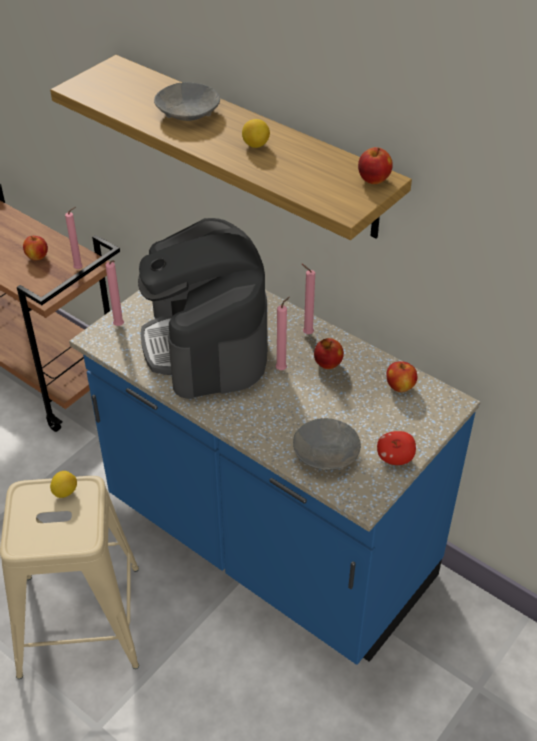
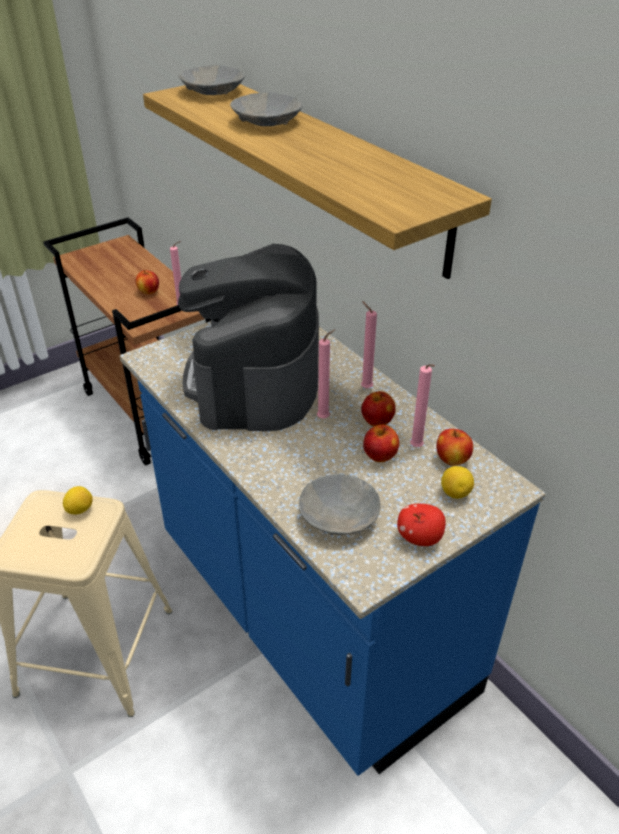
camera: 15 degrees right, 5 degrees down
(116, 78) = (212, 91): none -> grey bowl
(120, 326) = (175, 350): pink candle -> pink candle (417, 448)
(255, 145) = (323, 152): lemon -> lemon (455, 493)
(373, 179) = (444, 193): apple -> apple (380, 456)

